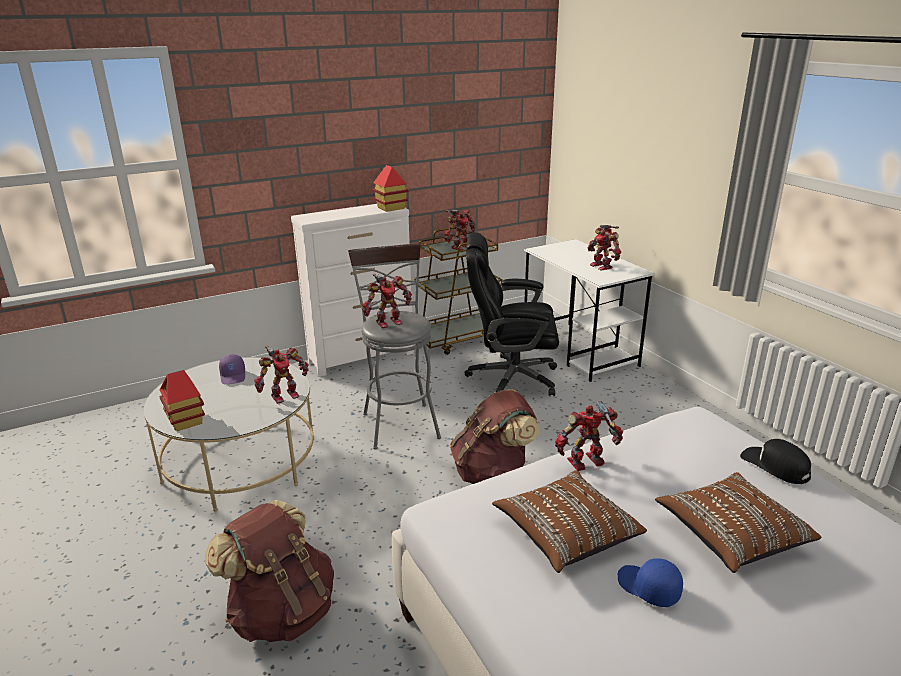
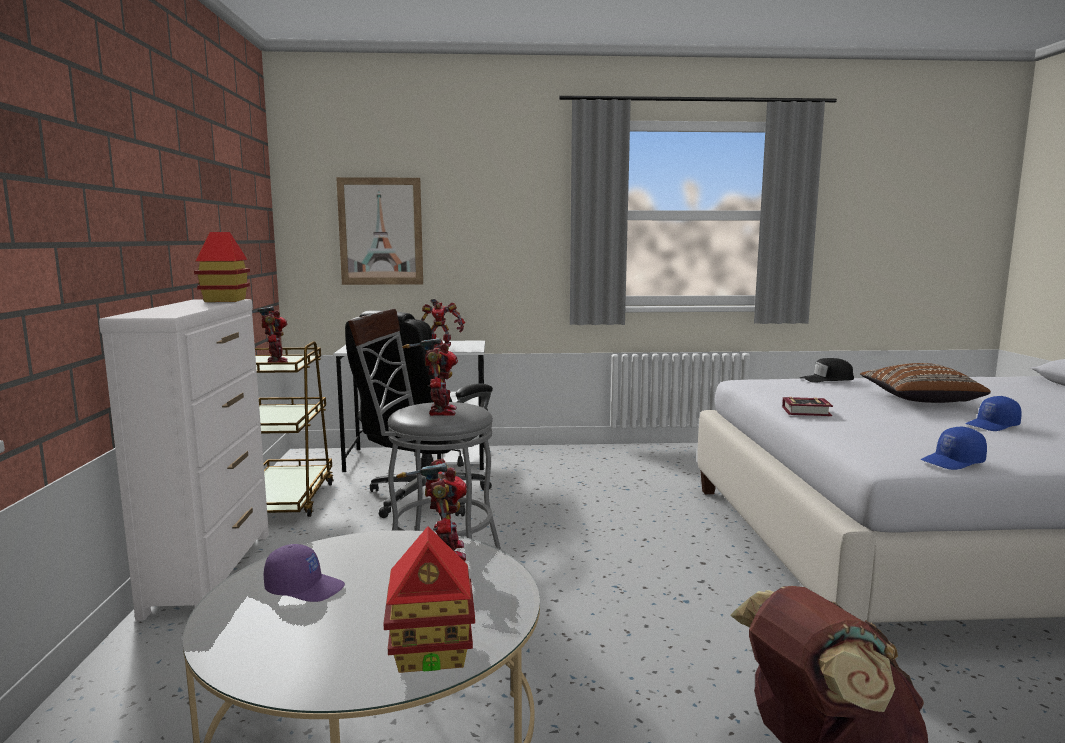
camera: 65 degrees left, 15 degrees down
(465, 548) = (953, 462): none -> blue cap
(493, 474) = (605, 550): brown backpack -> none
(566, 534) = (923, 433): brown pillow -> none
(587, 463) = (808, 412): toy robot -> book
(605, 152) = (380, 231): none -> picture

